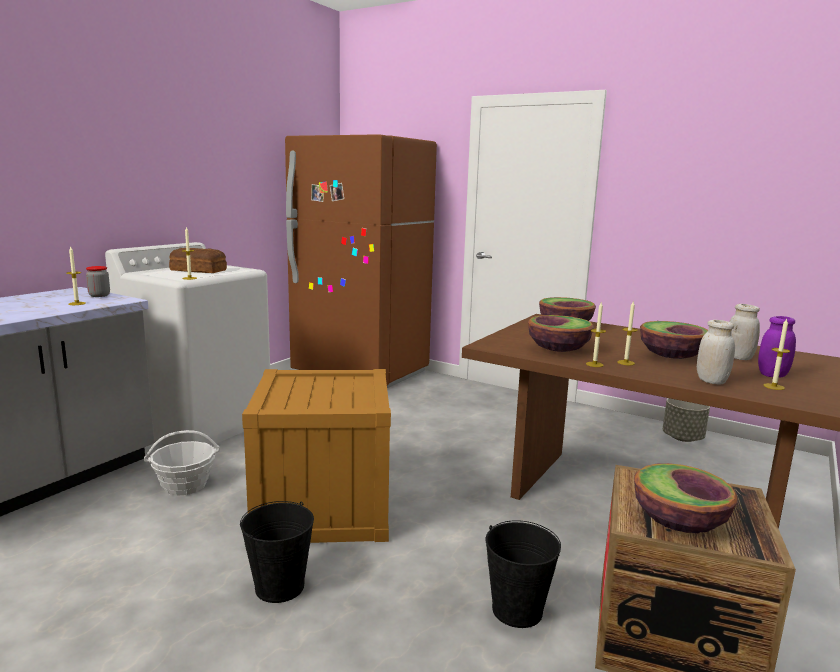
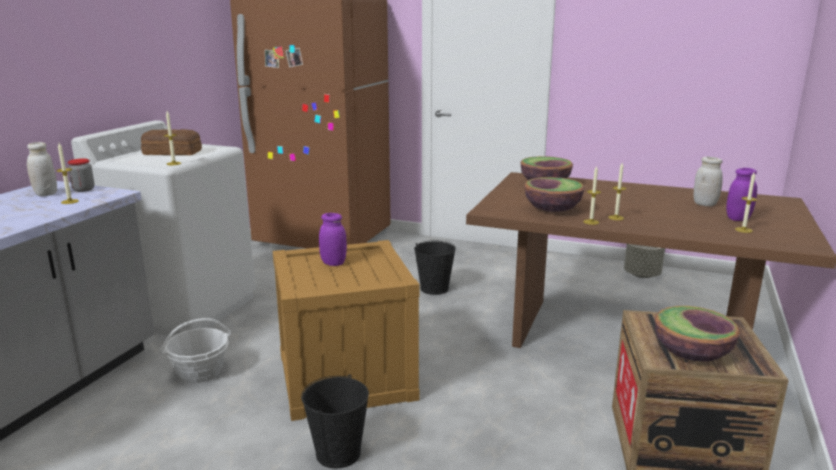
camera: 10 degrees left, 5 degrees up
(318, 386) = (333, 263): none -> purple jar
(517, 610) = (552, 443): black bucket -> black bucket (434, 289)
(671, 356) = (650, 208): bowl -> none
(711, 381) = (693, 229): white jar -> white jar (46, 194)

